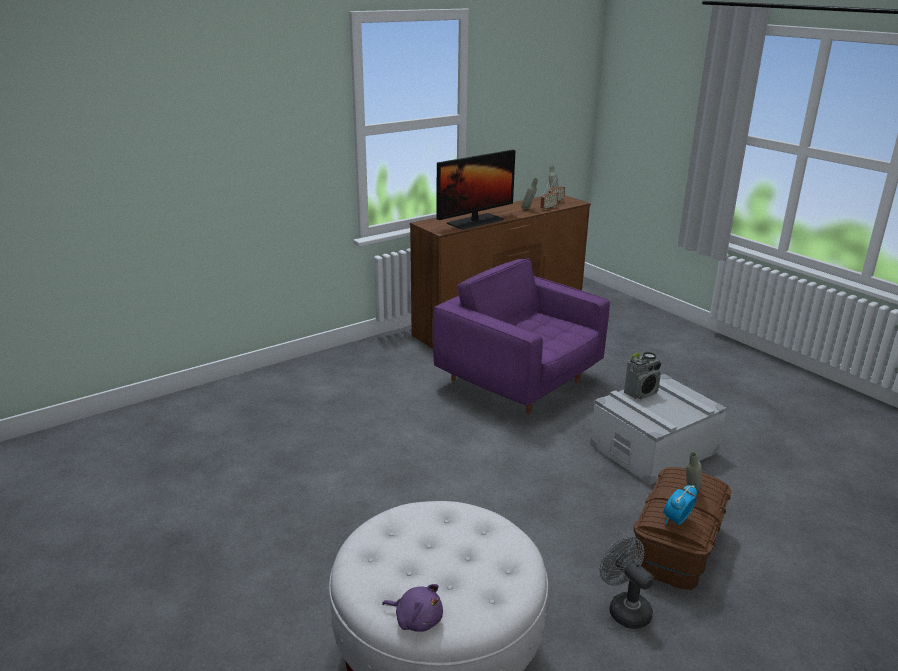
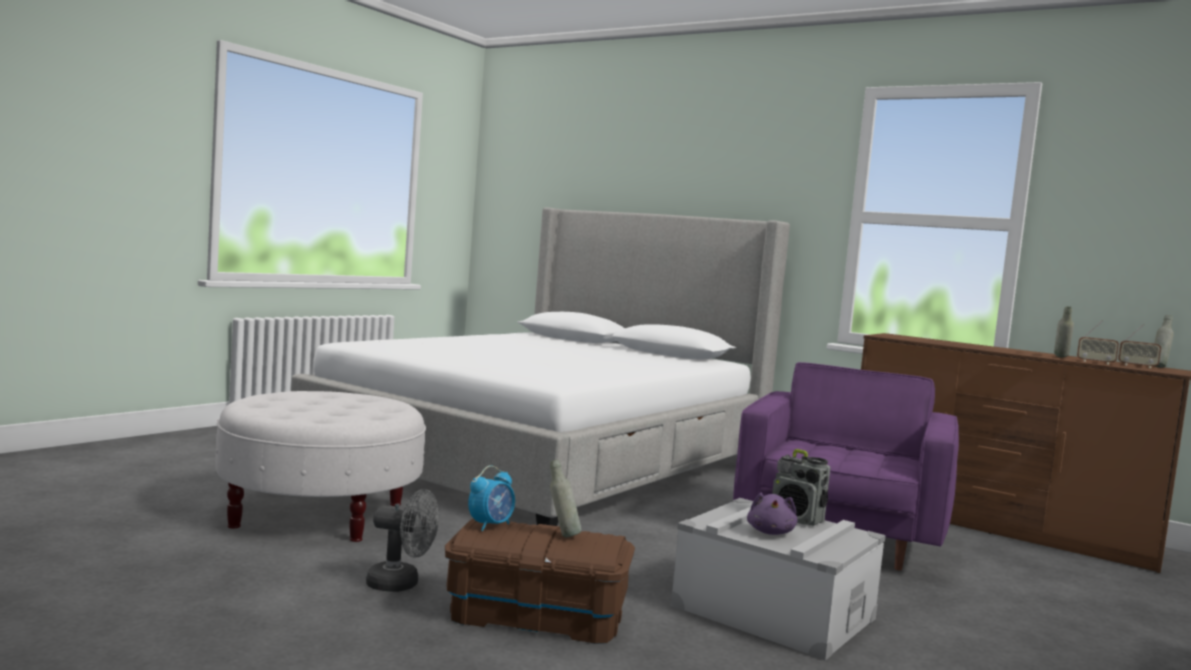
camera: 70 degrees right, 20 degrees down
(276, 465) = (545, 460): none -> bed
(416, 619) = (252, 401): purple plush toy -> purple plush toy (771, 532)
(475, 221) = (948, 343): monitor -> none
(624, 609) = (401, 584): grey fan -> grey fan turned 60 degrees clockwise
(676, 521) = (491, 525): alarm clock -> alarm clock turned 105 degrees clockwise

